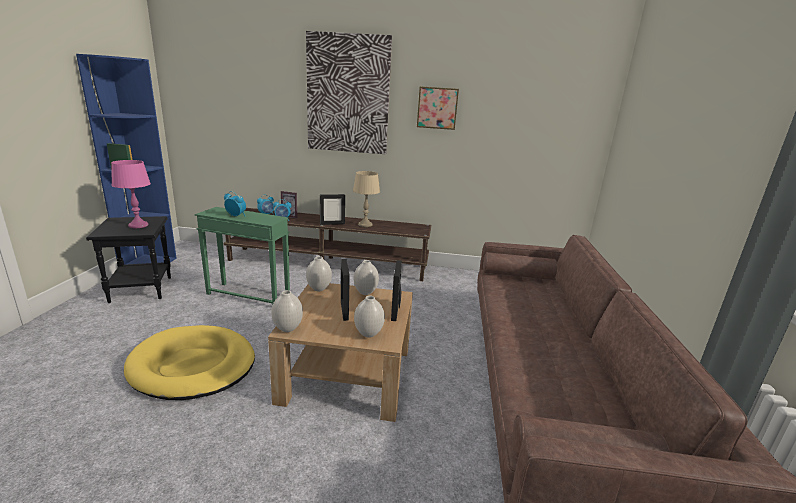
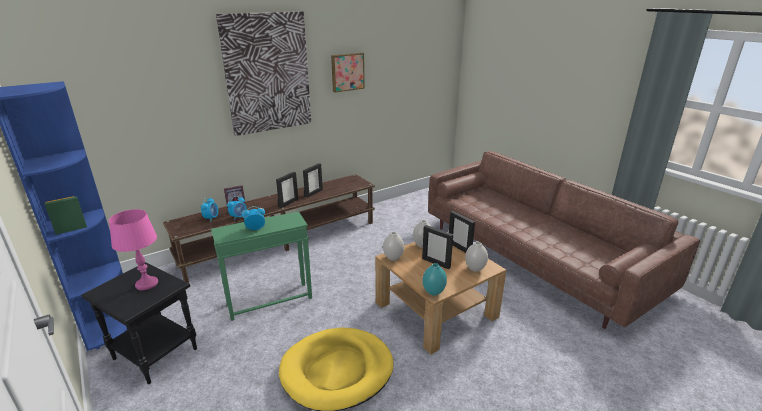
camera: 40 degrees left, 5 degrees up
(288, 329) = (434, 292): white vase -> turquoise vase
(365, 224) = (313, 193): beige table lamp -> picture frame

